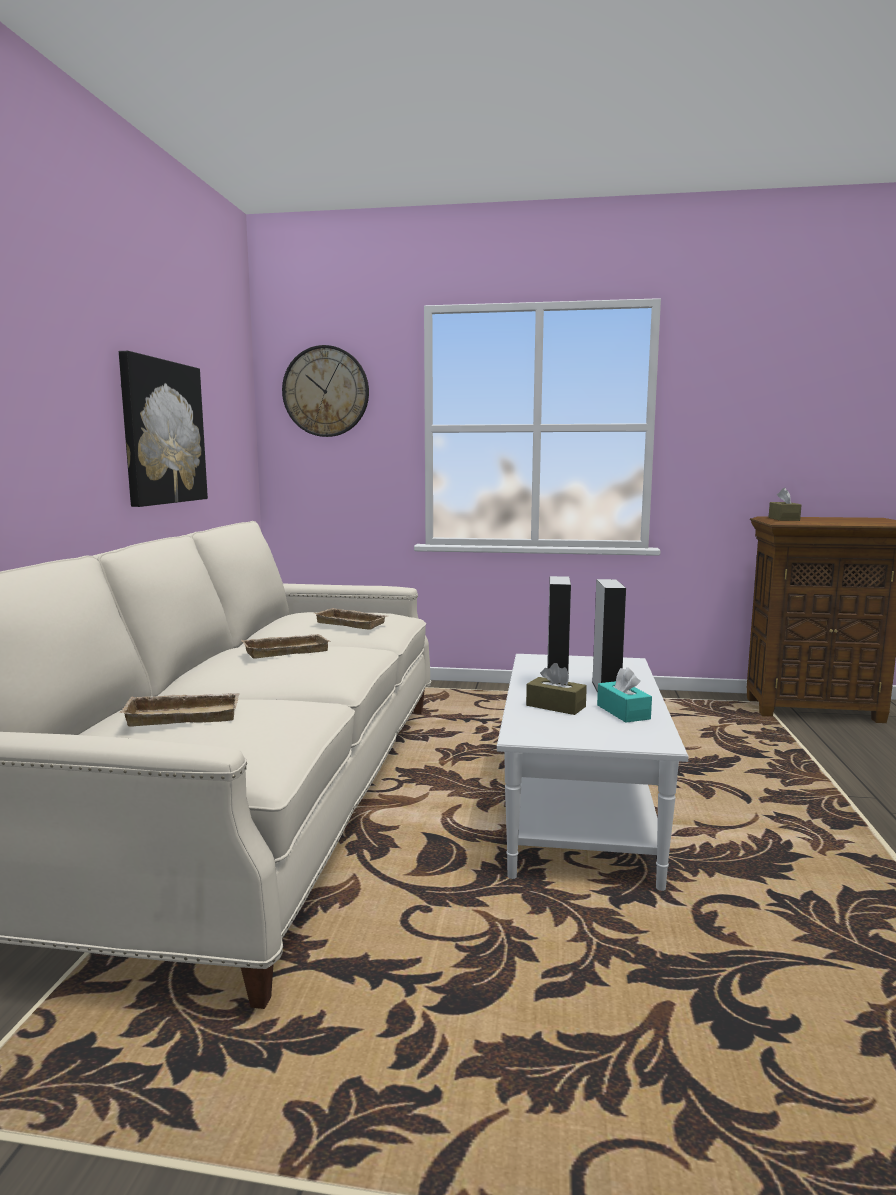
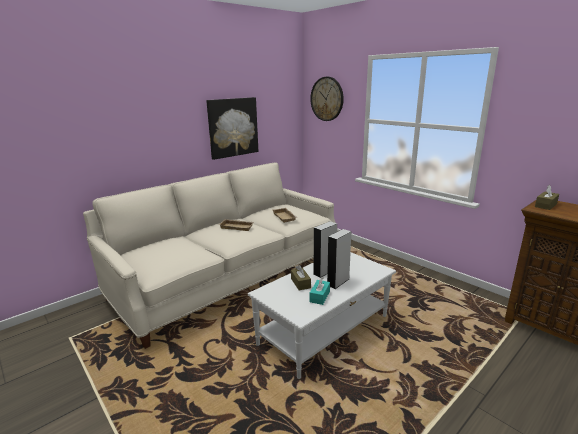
camera: 40 degrees right, 10 degrees up
(185, 715) = (164, 249): beige tray -> none

